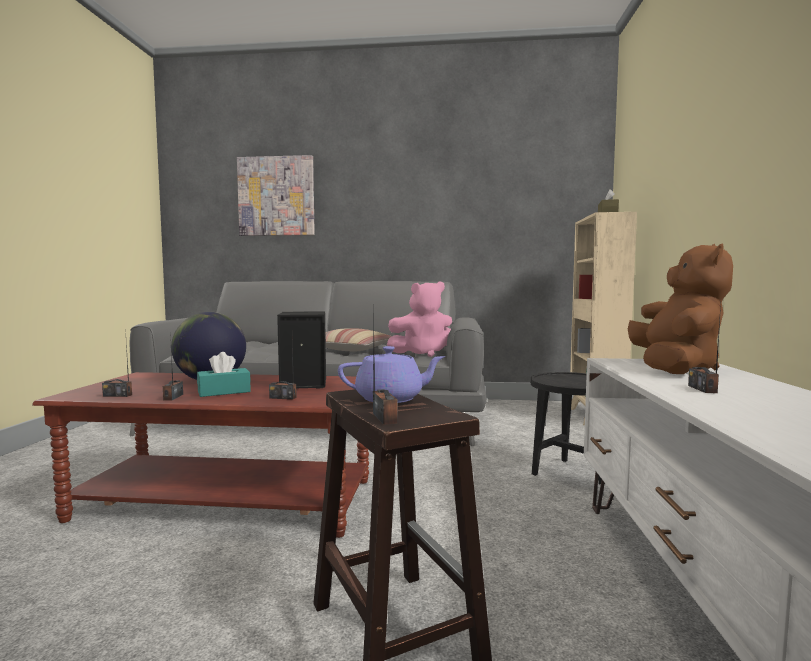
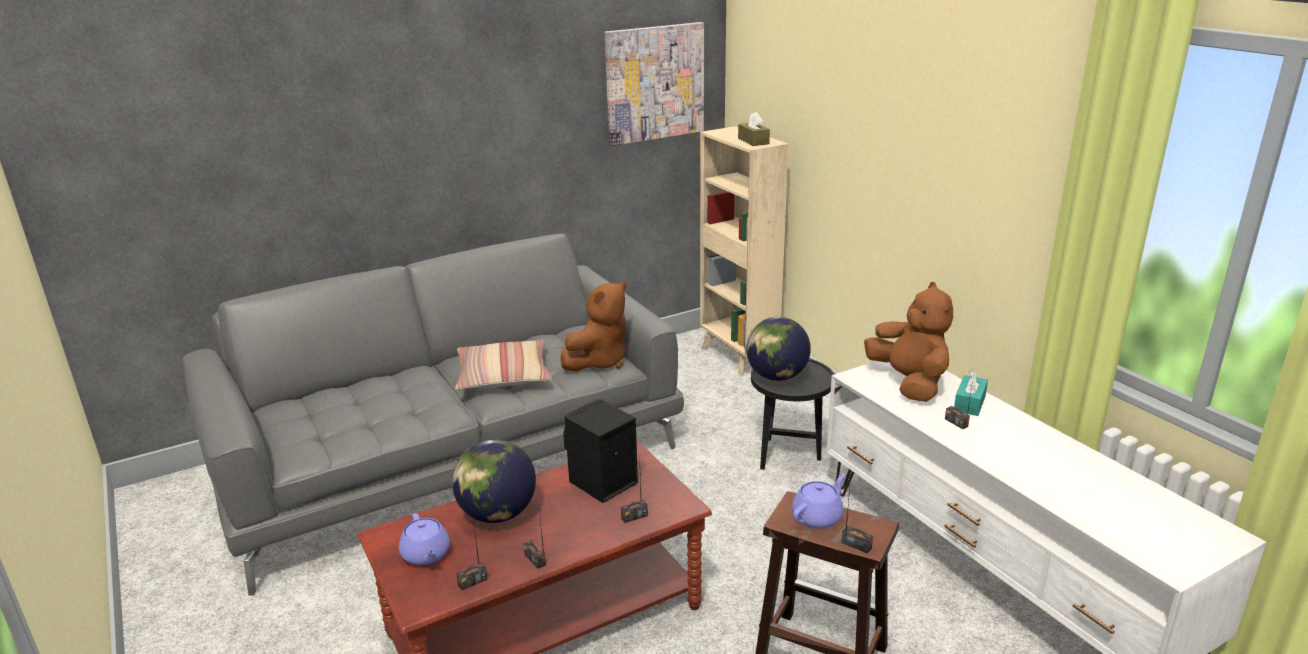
camera: 35 degrees left, 20 degrees up
(133, 383) = (426, 555): none -> purple teapot
(224, 392) = (561, 529): turquoise tissue box -> turquoise tissue box (969, 403)
(276, 196) = (258, 134): picture -> picture (654, 83)
(423, 353) = (599, 361): pink plush toy -> brown plush toy
(556, 377) = (776, 376): none -> globe

